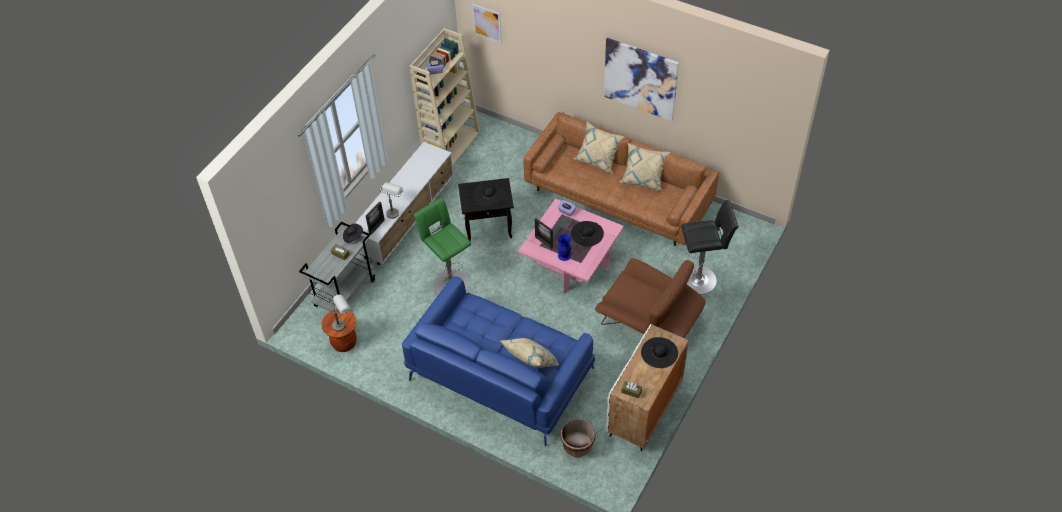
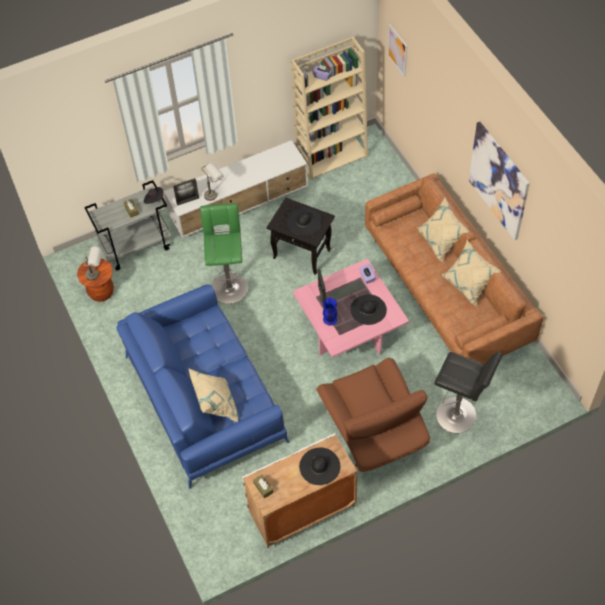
camera: 35 degrees right, 5 degrees up
(577, 445) = (216, 505): brown planter -> none

